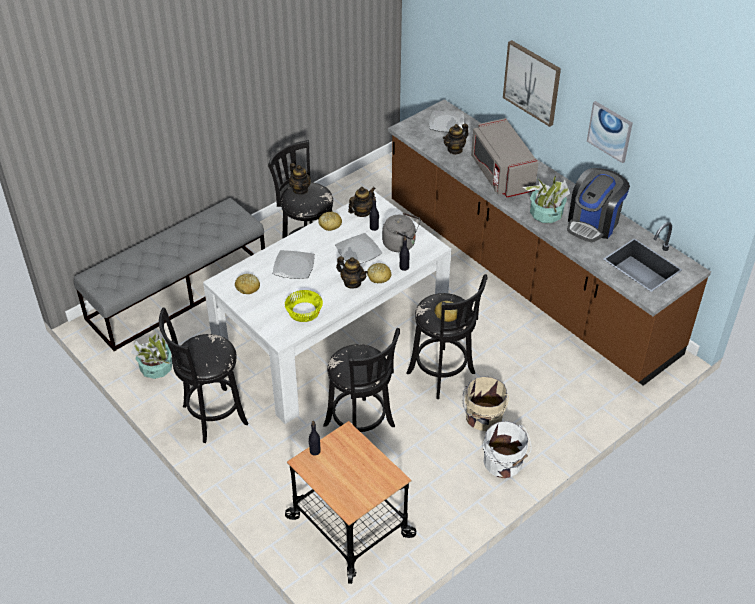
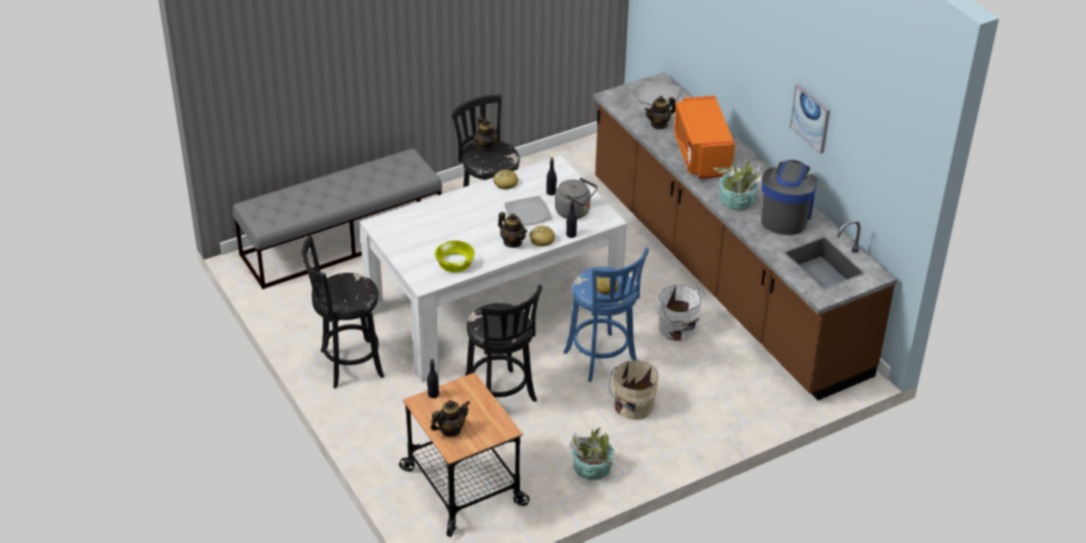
camera: 10 degrees right, 5 degrees down
(156, 368) = (302, 311): potted plant -> potted plant (592, 468)
(248, 287) = (403, 232): bread -> none
(293, 266) = (456, 218): plate -> none
(362, 212) = (542, 176): teapot -> teapot (450, 430)
(443, 375) = (602, 360): black stool -> blue stool
(501, 174) = (701, 155): grey microwave -> orange microwave
(504, 463) = (641, 453): white bucket -> white bucket (678, 329)
(532, 82) = (744, 59): picture -> none
(593, 223) = (785, 216): coffee machine -> coffee machine turned 150 degrees clockwise

